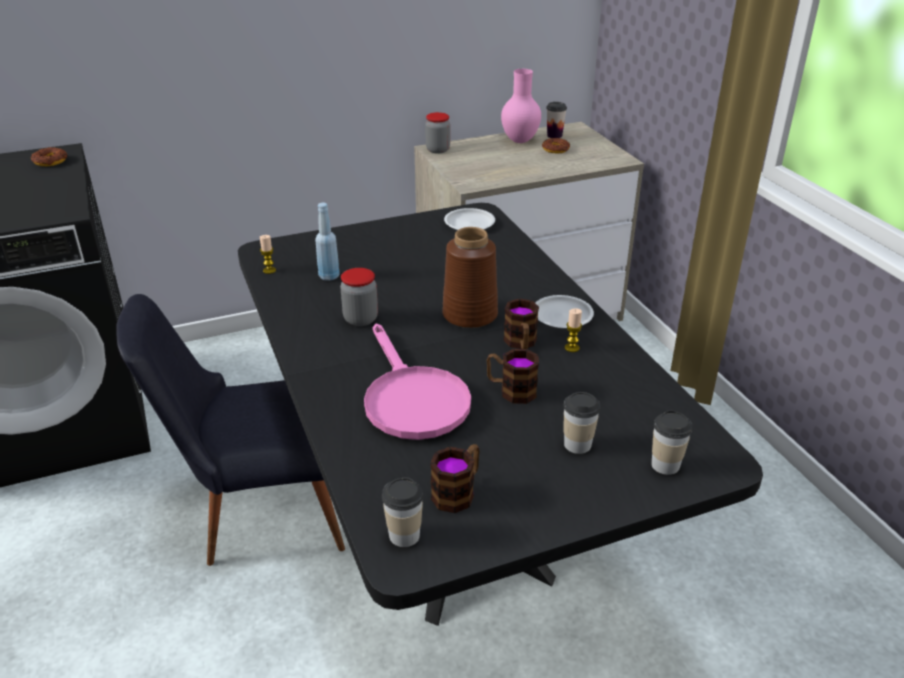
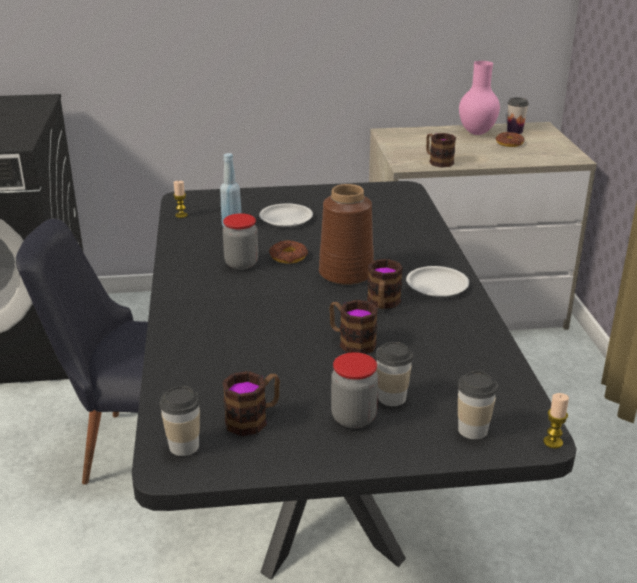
camera: 15 degrees right, 5 degrees down
(50, 161) = (27, 105): donut -> donut (288, 257)
(411, 399) = (252, 335): pink frying pan -> none
(438, 150) = (391, 133): jar -> jar (353, 418)
(470, 223) = (388, 197): white plate -> white plate (286, 219)
(497, 177) = (437, 161): none -> mug
(572, 348) = (432, 314): candle -> candle (553, 442)

